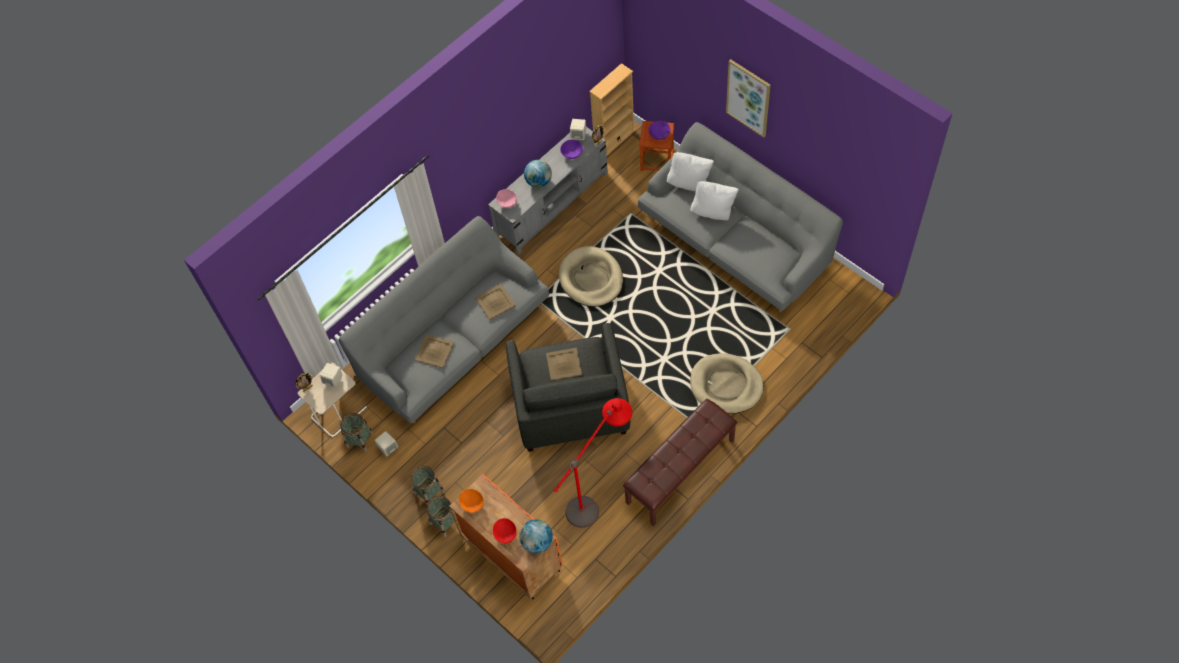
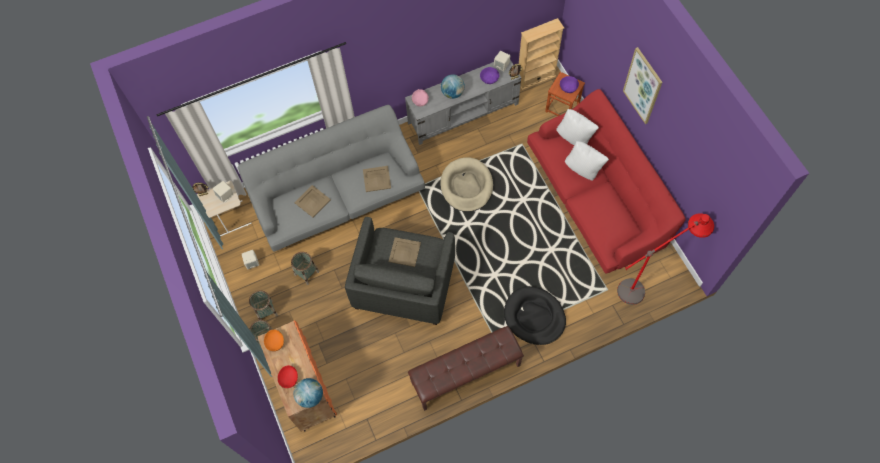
camera: 20 degrees right, 5 degrees up
(360, 440) = (234, 248): basket -> basket (306, 273)
(598, 495) = (392, 366): red floor lamp -> red floor lamp (648, 283)
(726, 385) = (534, 317): beige dog bed -> black dog bed
(735, 241) = (596, 198): grey sofa -> red sofa

